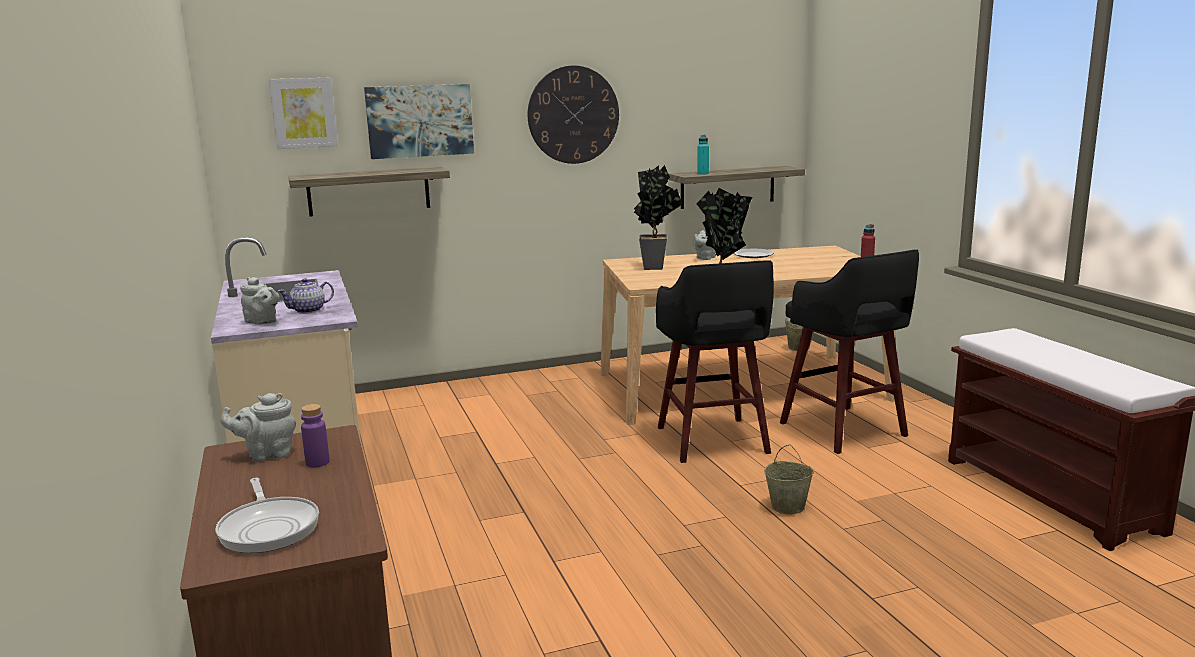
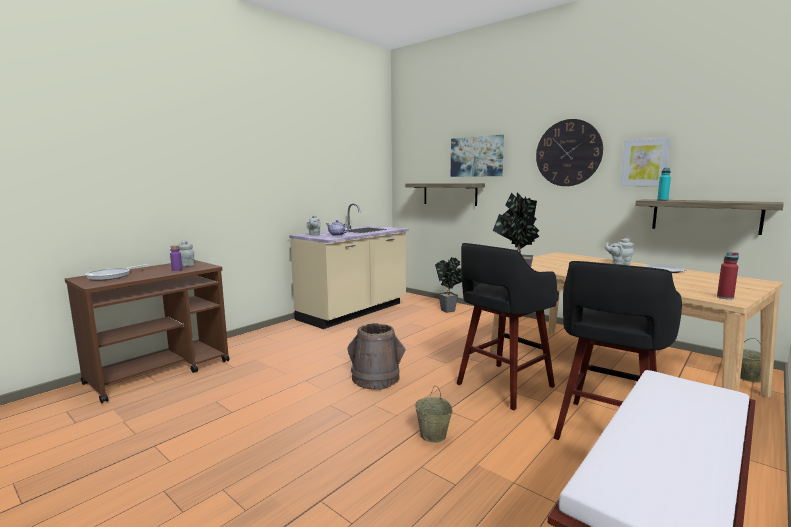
camera: 60 degrees right, 5 degrees down
(303, 113) = (427, 152): picture -> picture (645, 162)
(611, 507) = (376, 379): none -> brown bucket
(655, 266) = (565, 260): potted plant -> potted plant (450, 310)

